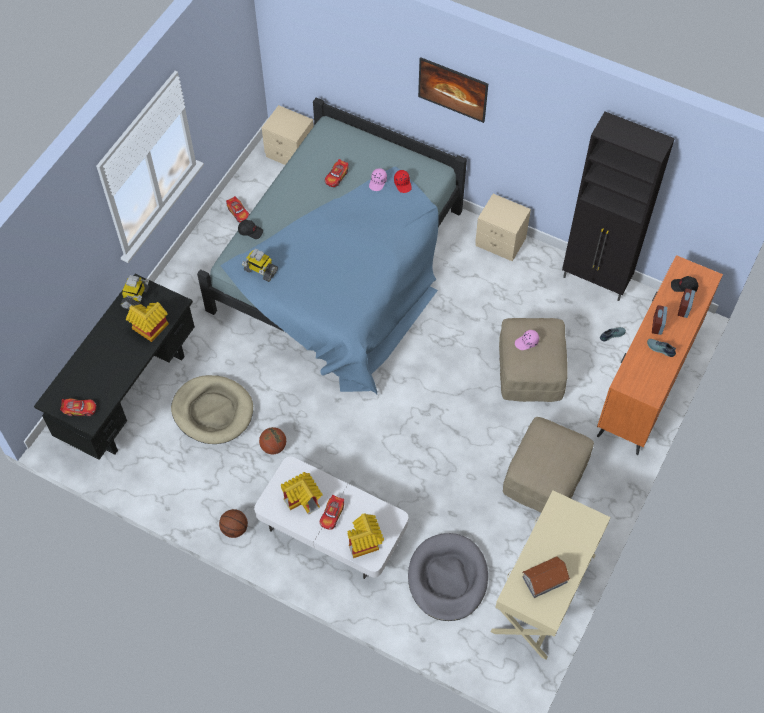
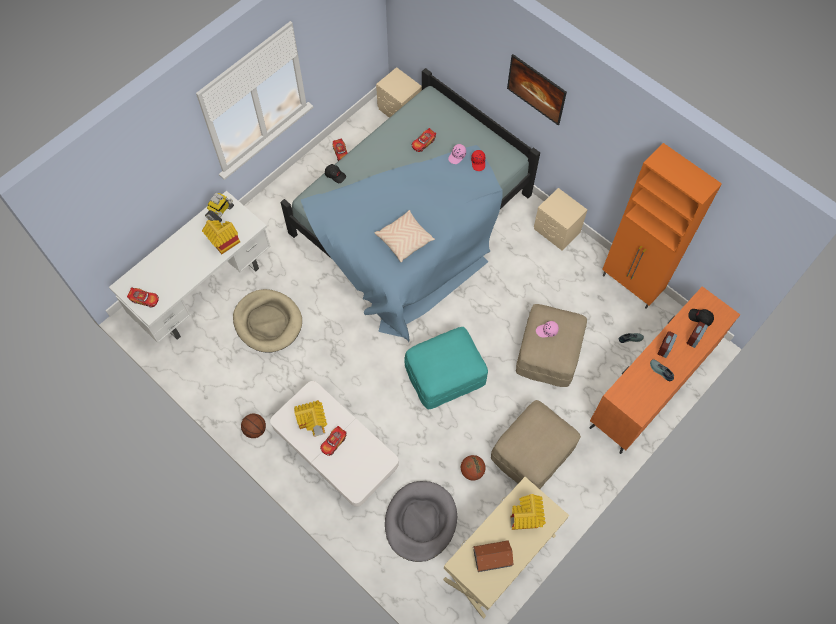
camera: 15 degrees right, 5 degrees up
(130, 394) = (205, 290): black desk -> white desk
(260, 271) = (332, 212): toy robot -> none
(273, 446) = (308, 366): basketball -> basketball (472, 471)
(348, 281) = (404, 240): none -> beige pillow
(365, 544) = (353, 476): toy house -> toy house (525, 519)
(427, 421) = (445, 376): none -> turquoise ottoman
(596, 280) = (631, 285): black cabinet -> orange cabinet

